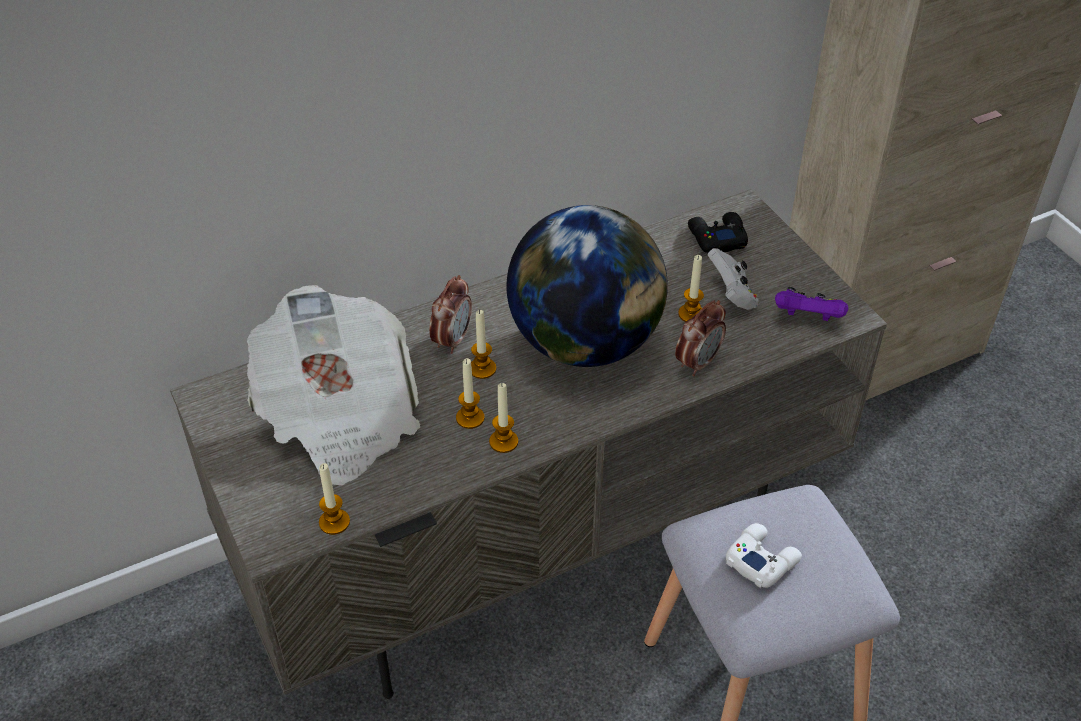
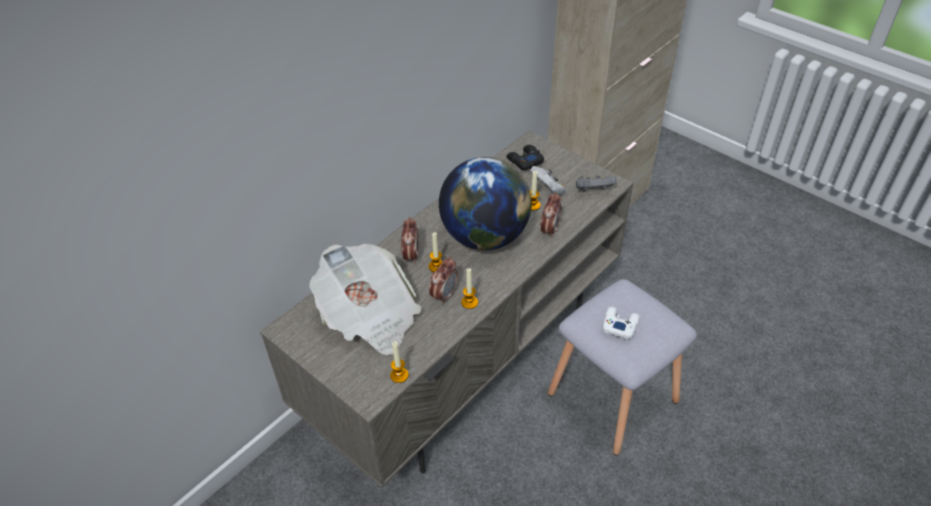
camera: 20 degrees left, 0 degrees up
(470, 418) = (444, 295): candle -> alarm clock
(807, 319) = (593, 191): purple game controller -> grey game controller

